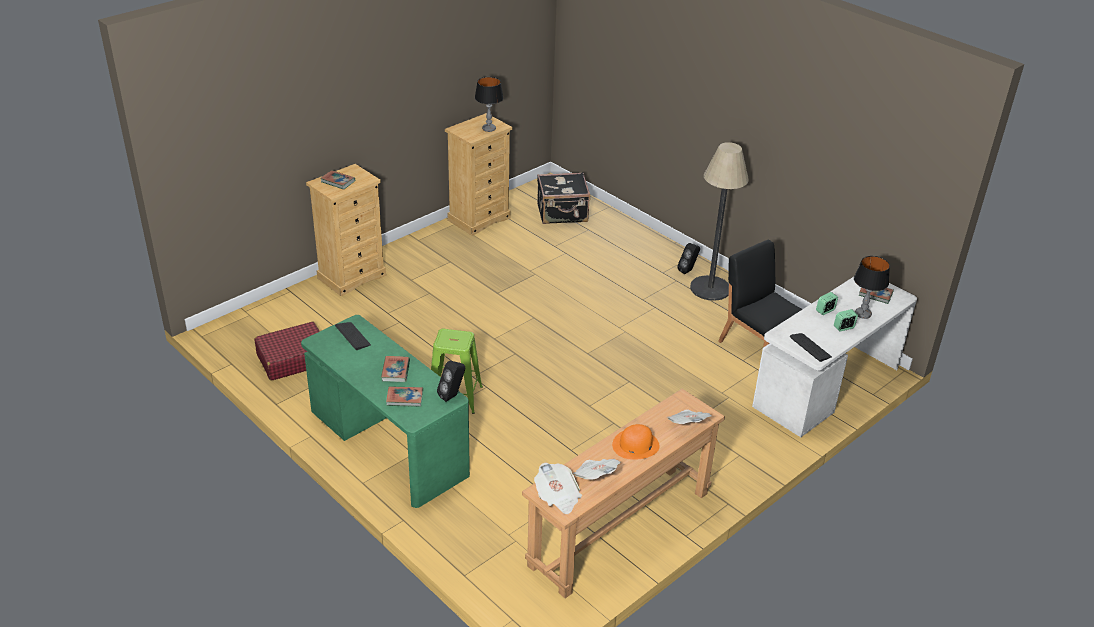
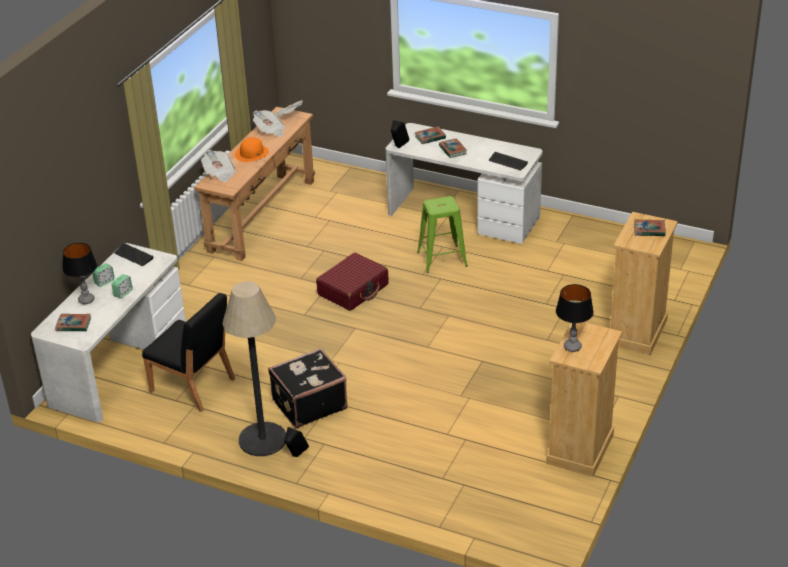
camera: 160 degrees right, 0 degrees up
(293, 359) = (599, 247): red suitcase -> red suitcase (353, 290)
(387, 444) = (464, 215): green desk -> white desk
(562, 213) = (489, 493): black suitcase -> black suitcase (308, 404)

